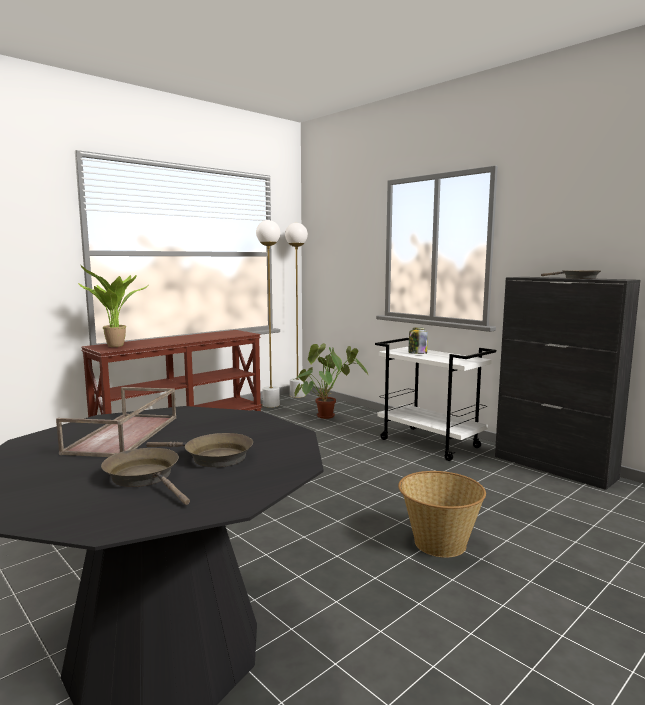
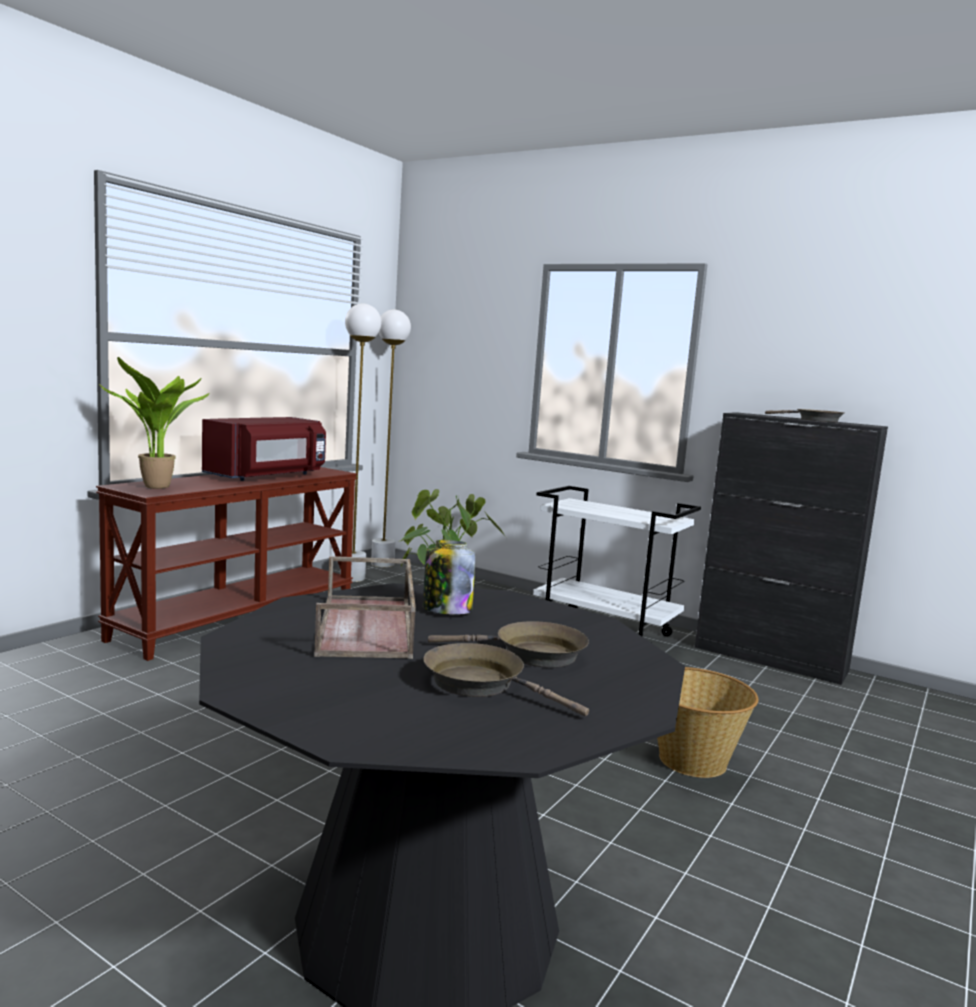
camera: 15 degrees left, 0 degrees up
(196, 337) = (268, 476): none -> red microwave
(417, 353) = (594, 508): jar -> jar (446, 610)

